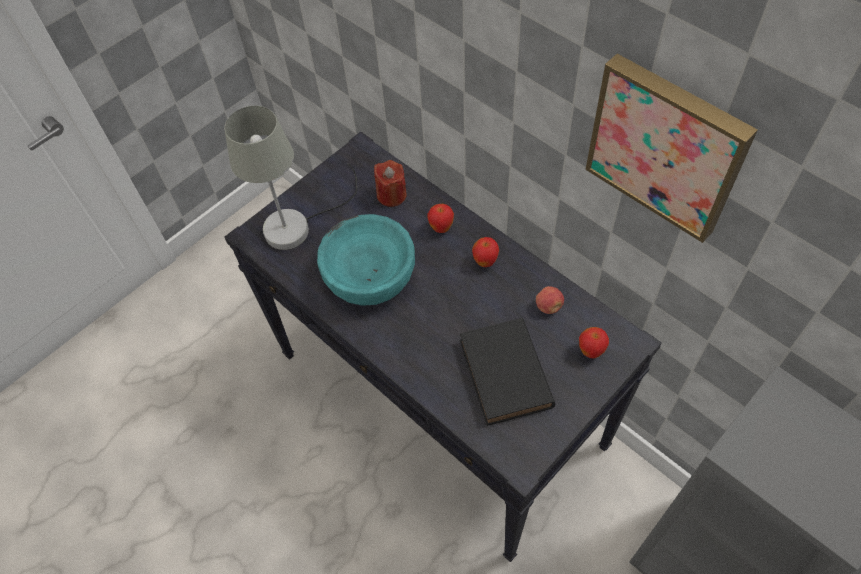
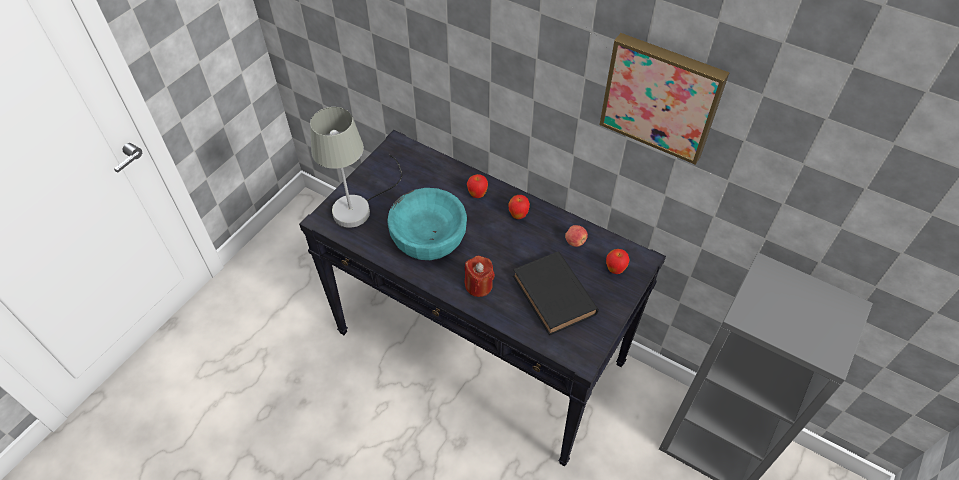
camera: 15 degrees left, 5 degrees down
(391, 195) = (431, 175): red candle -> red candle (478, 285)

